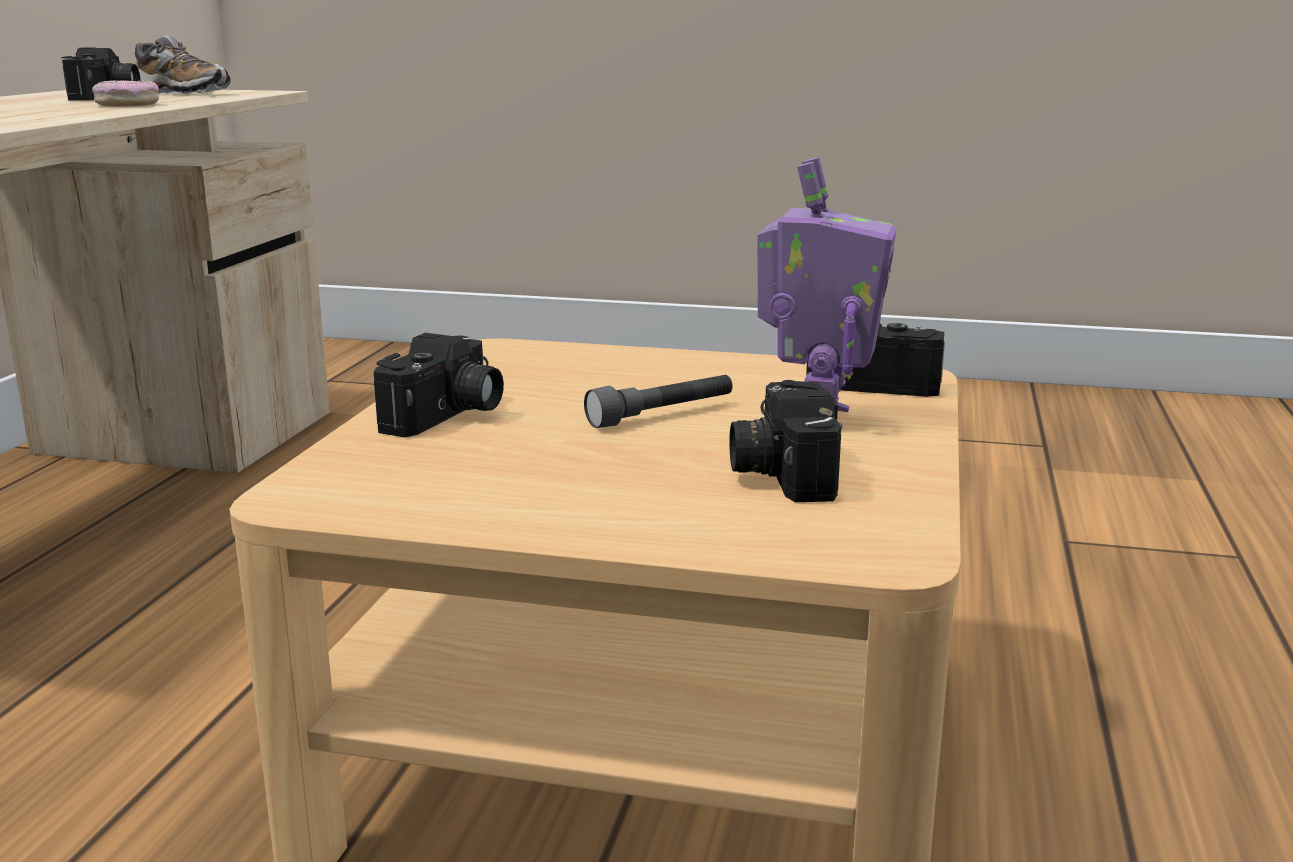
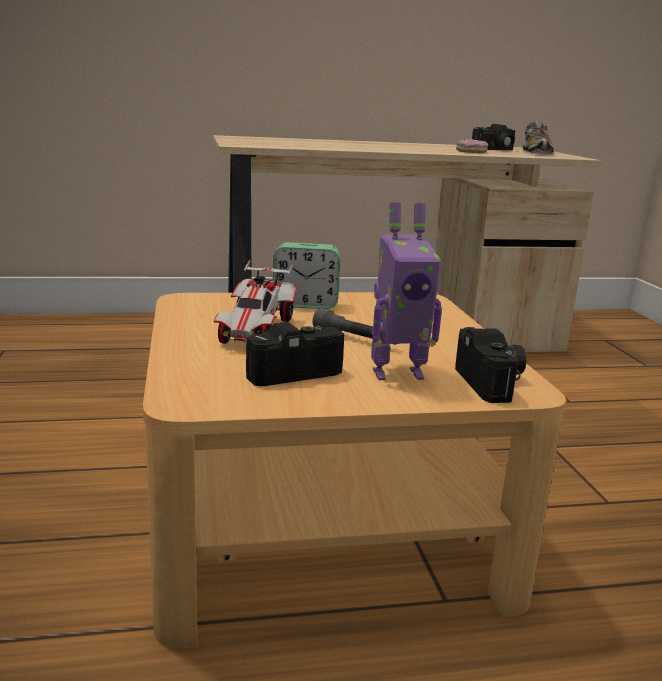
camera: 65 degrees right, 0 degrees up
(447, 416) = (305, 304): camera -> alarm clock
(566, 467) = (256, 331): none -> toy car

